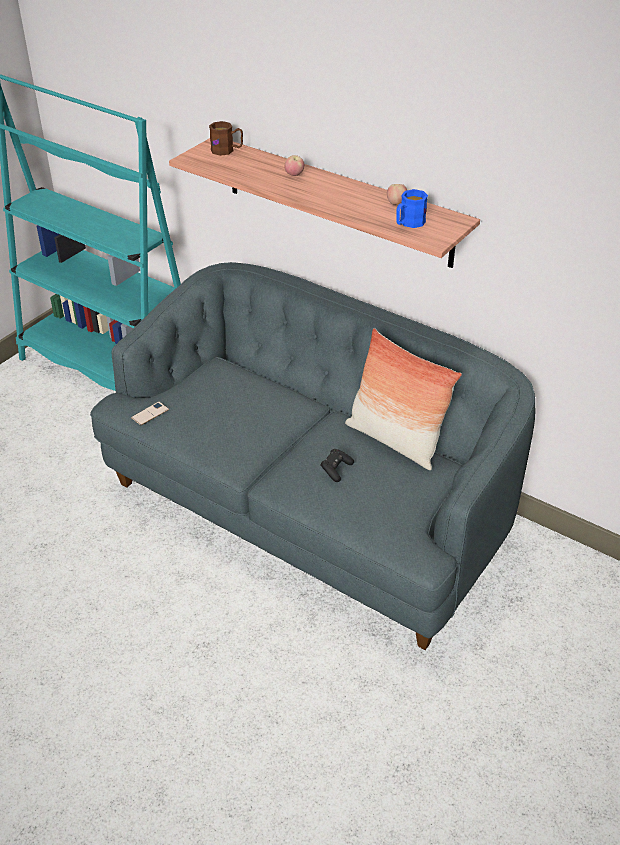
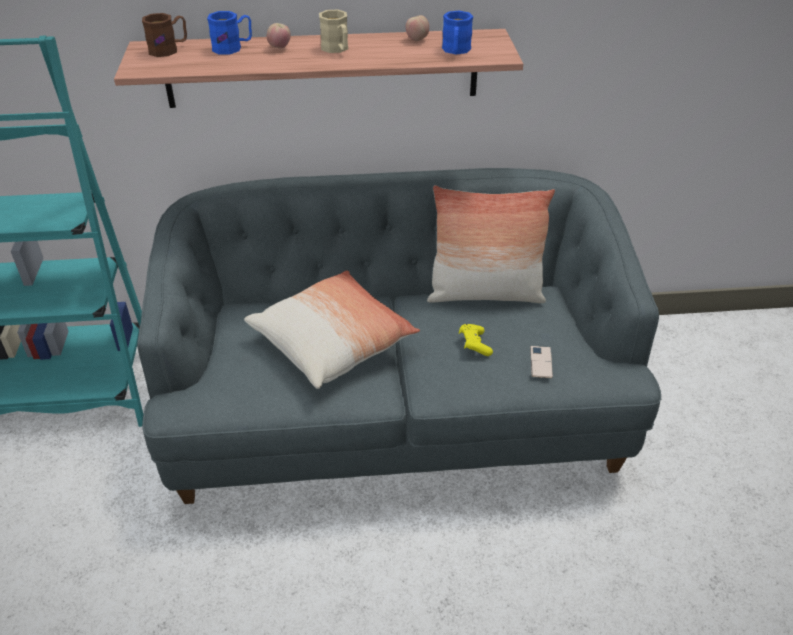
camera: 40 degrees left, 0 degrees up
(150, 413) = (228, 395): phone -> phone (541, 362)
(248, 416) = (333, 342): none -> pillow
(266, 163) = (233, 47): none -> blue mug
(329, 190) = (337, 49): none -> beige mug
(336, 469) = (474, 345): black game controller -> yellow game controller

